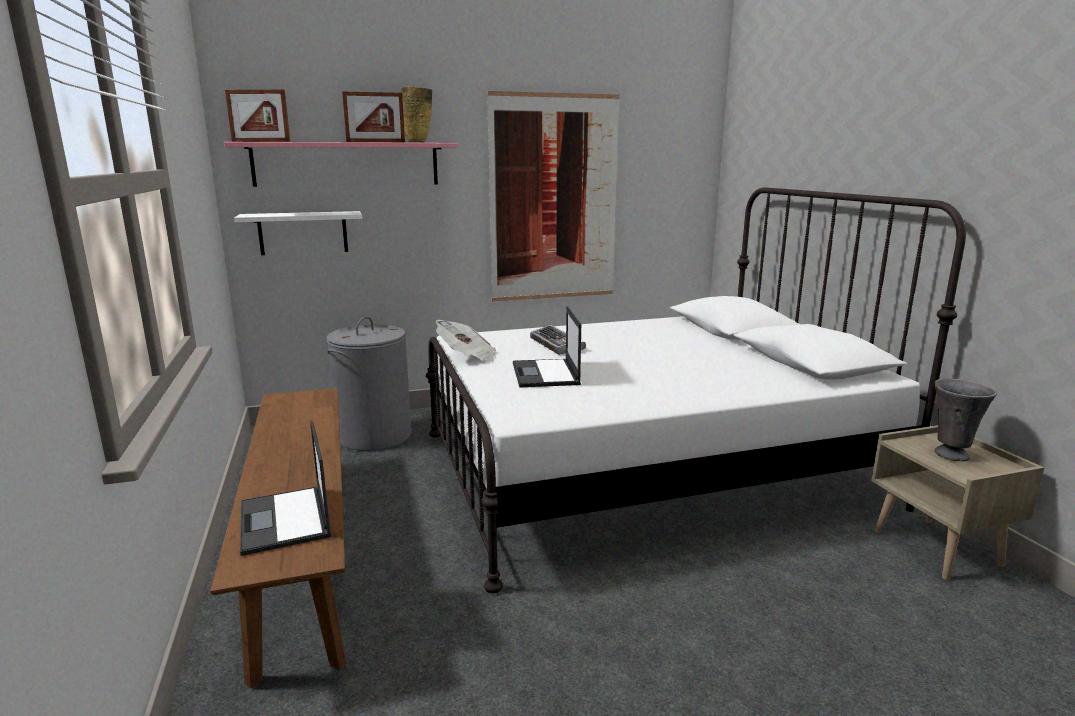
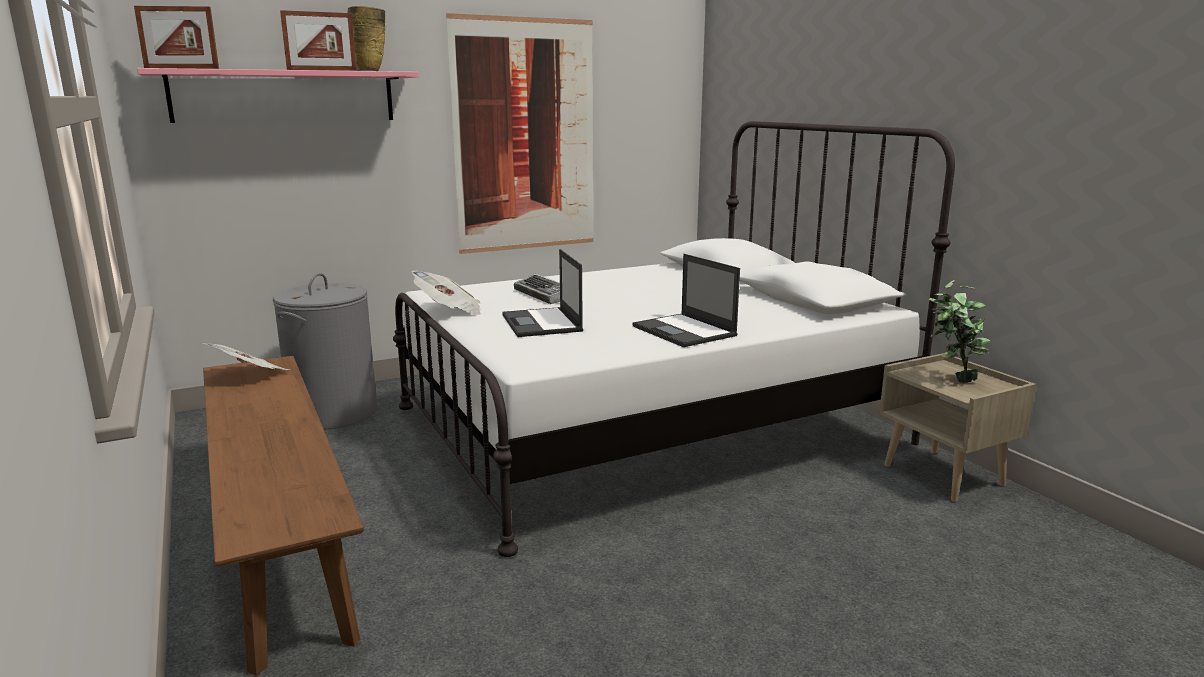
camera: 10 degrees left, 0 degrees up
(285, 520) = (278, 489): laptop -> laptop (685, 331)
(297, 405) = (250, 376): none -> newspaper
(303, 233) = (234, 178): white shelf -> none
(950, 454) = (952, 379): grey vase -> potted plant

